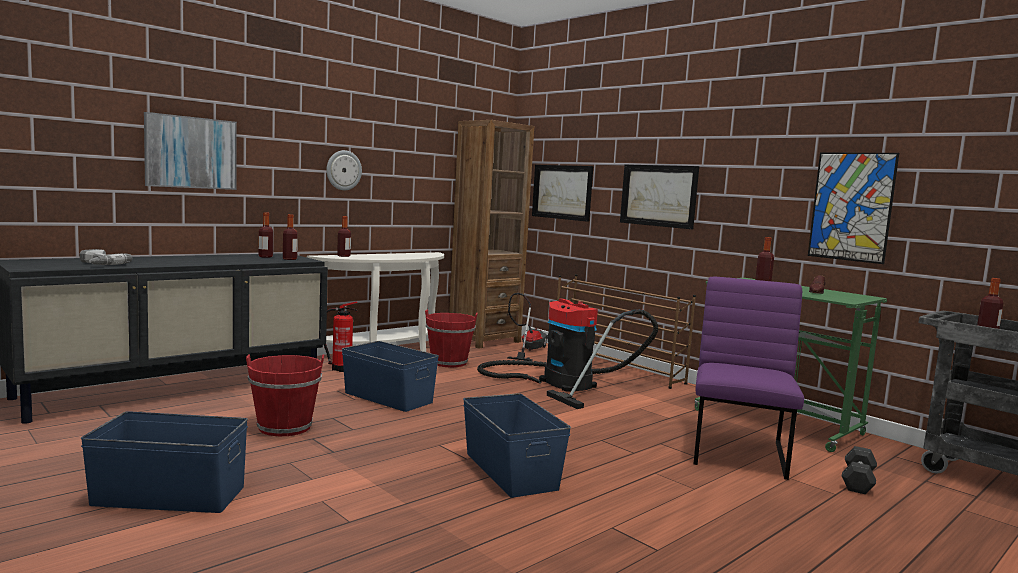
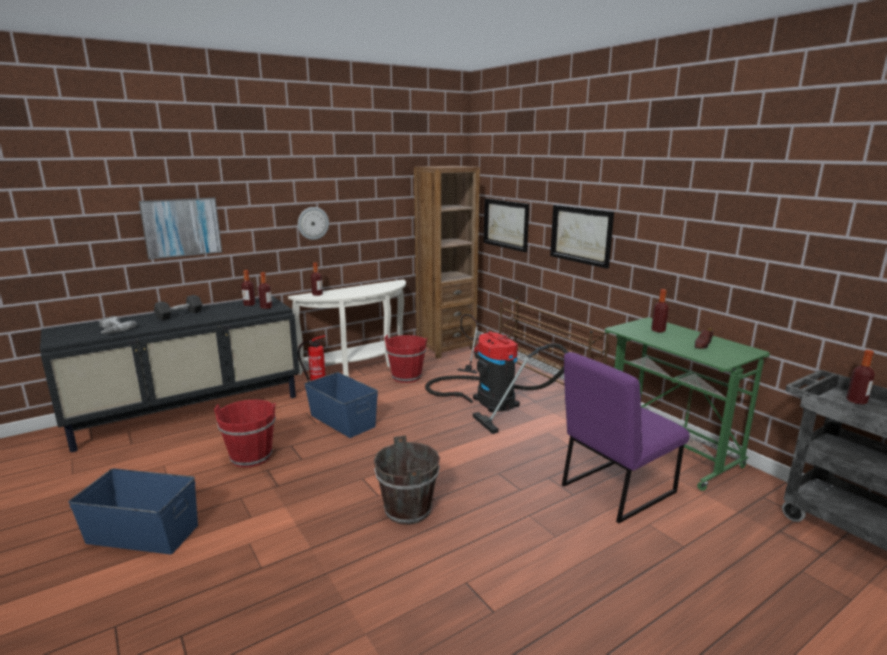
camera: 10 degrees right, 10 degrees up
(511, 470) = (408, 510): blue storage box -> brown bucket
(739, 451) = (615, 489): purple chair -> purple chair turned 150 degrees counterclockwise
(851, 206) = (744, 262): picture -> none
(858, 481) = (712, 530): grey dumbbell -> grey dumbbell (179, 315)

